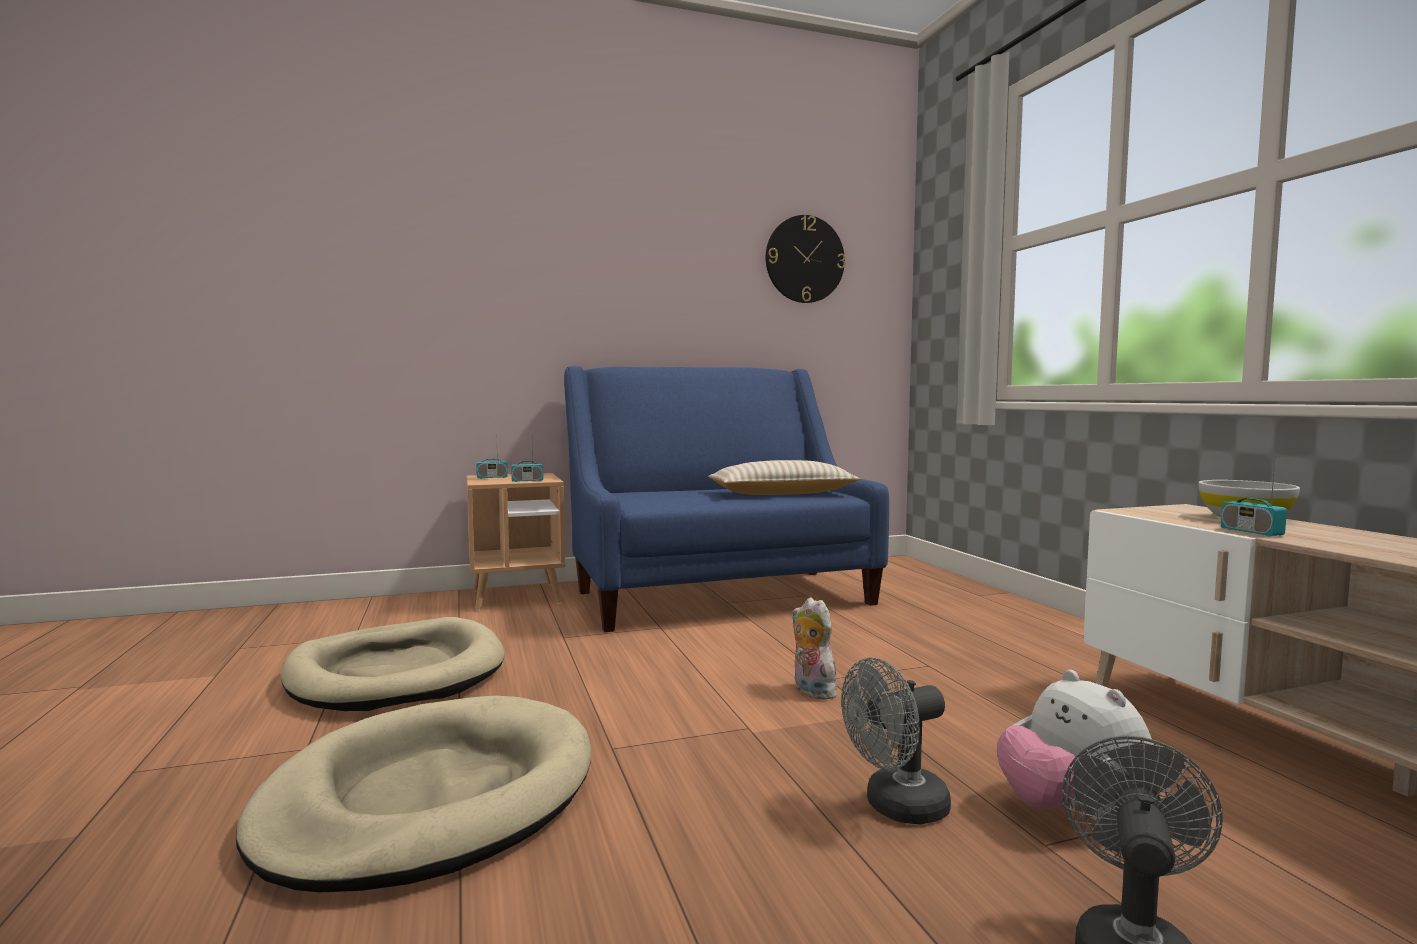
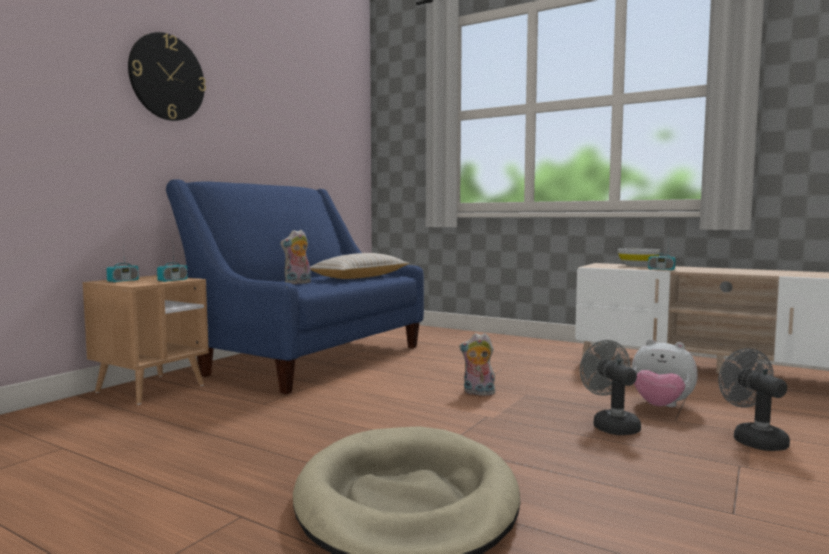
camera: 40 degrees left, 0 degrees up
(397, 673) = (183, 456): beige dog bed -> none
(679, 495) = (297, 283): none -> plush toy
(804, 259) = (317, 108): wall clock -> wall clock (167, 77)
(896, 807) = (611, 425): grey fan -> grey fan turned 135 degrees clockwise

